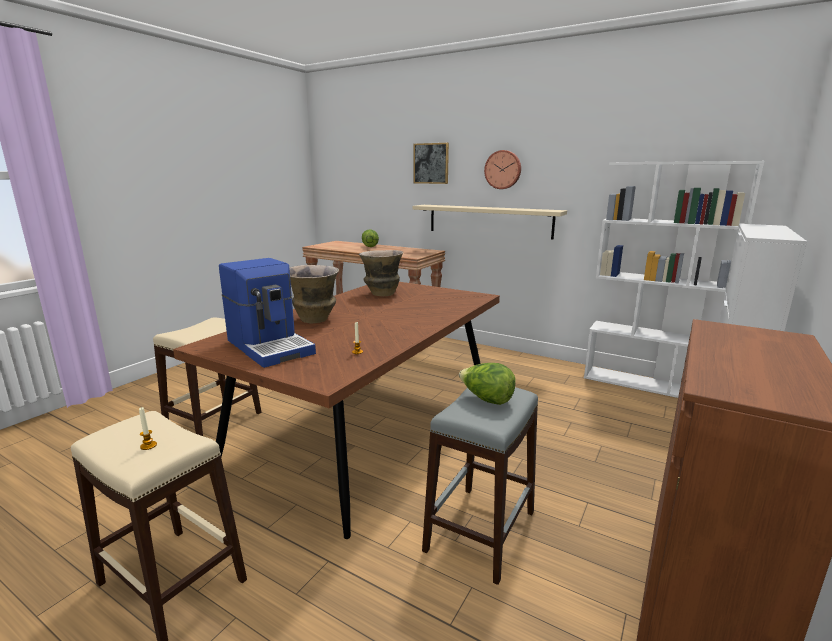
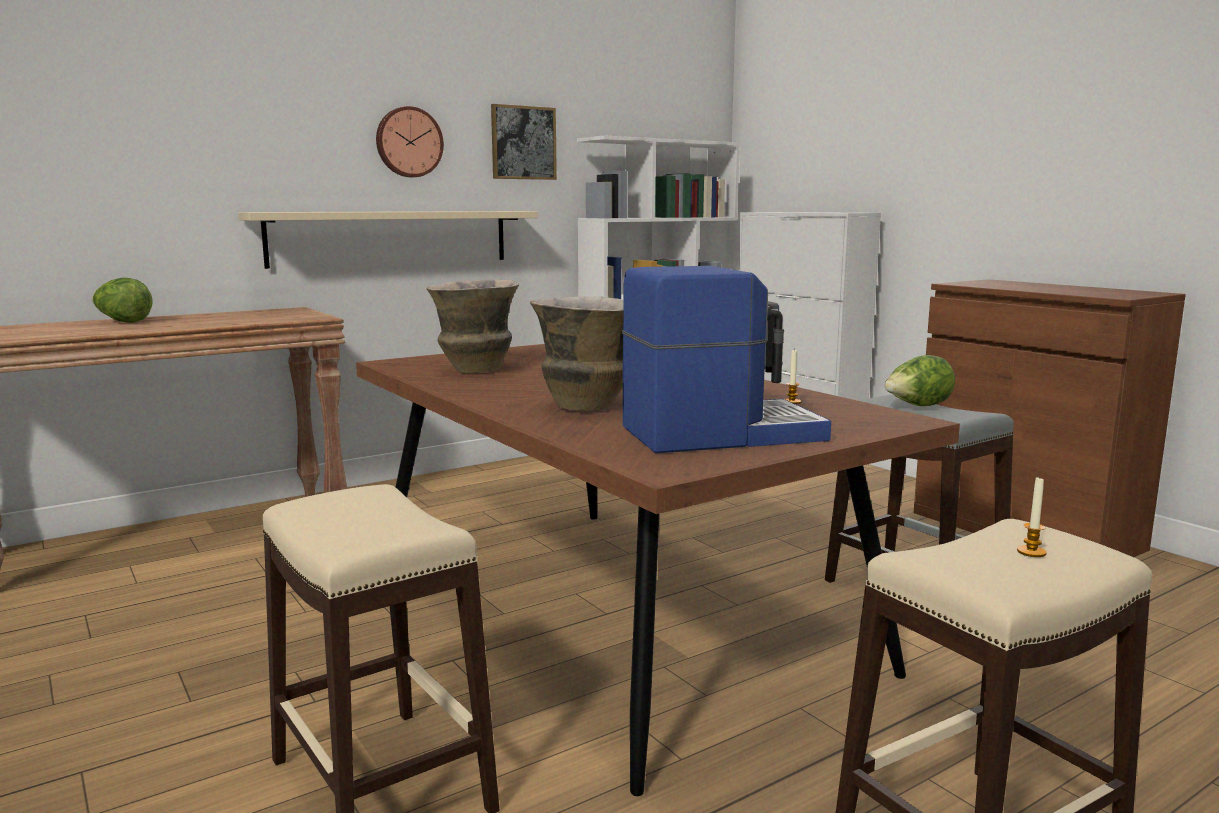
camera: 65 degrees left, 5 degrees down
(431, 163) = (250, 122): picture -> picture (523, 143)

